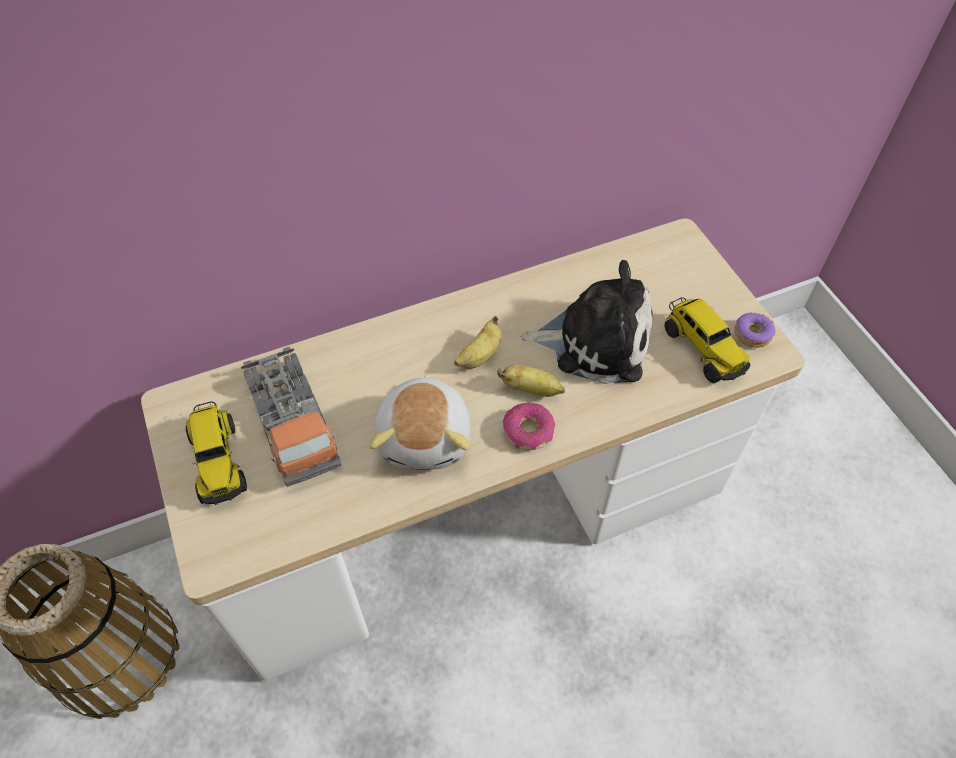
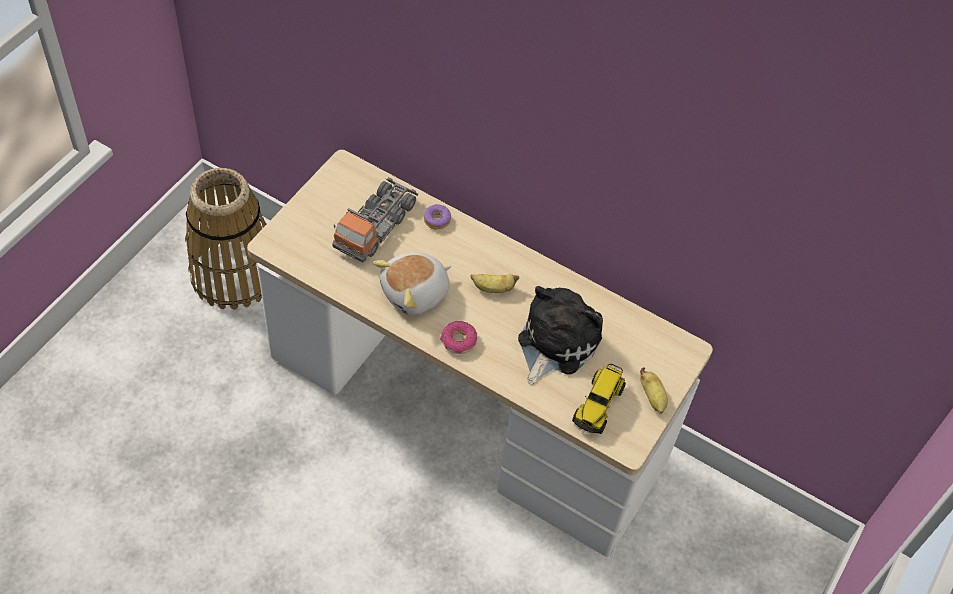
camera: 50 degrees right, 0 degrees up
(218, 461) = (327, 209): toy truck -> none
(531, 389) = (490, 327): banana -> banana (652, 398)
(595, 340) = (555, 342): plush toy -> plush toy turned 120 degrees counterclockwise
(752, 334) = (635, 428): donut -> donut (437, 220)

